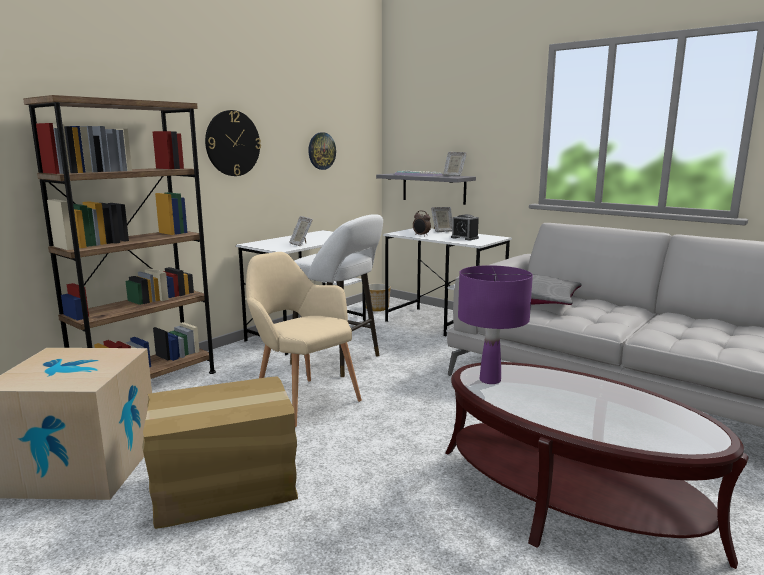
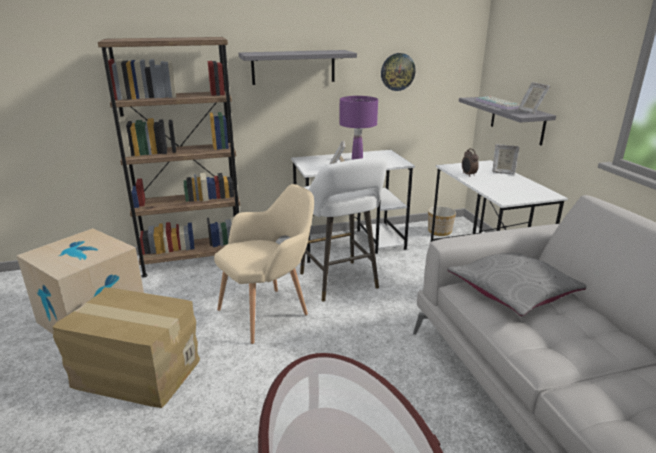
camera: 35 degrees right, 10 degrees up
(232, 143) = (293, 67): wall clock -> grey shelf
(301, 398) = (269, 312): beige armchair -> beige armchair turned 60 degrees clockwise
(464, 238) = (508, 188): alarm clock -> none
(490, 380) = (313, 382): purple table lamp -> purple table lamp (357, 159)

